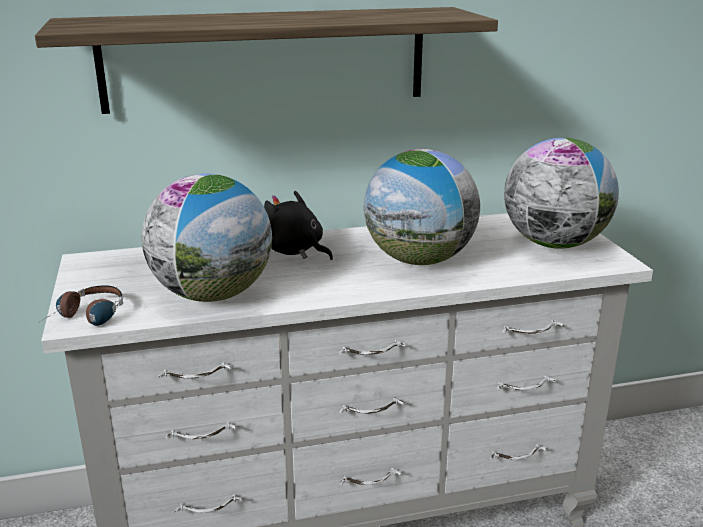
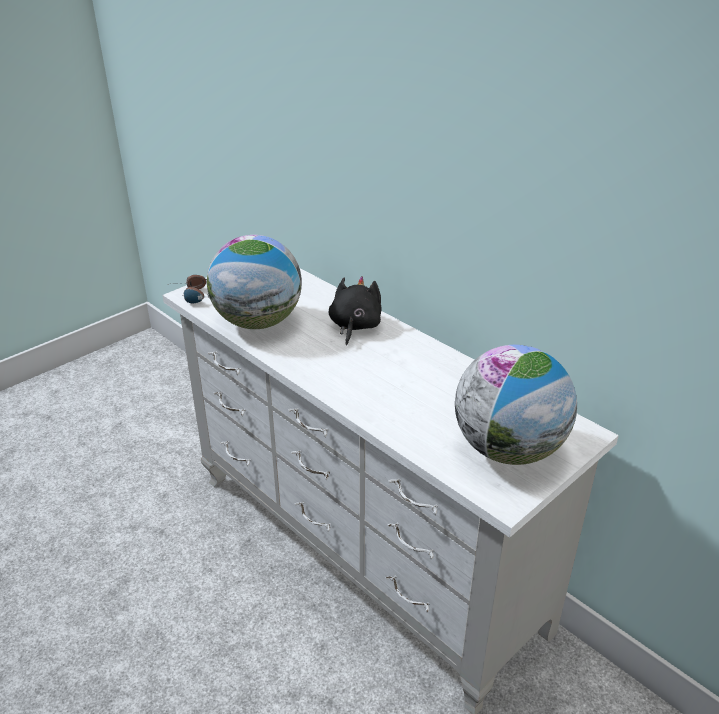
camera: 60 degrees right, 10 degrees up
(266, 59) = (386, 166): shelf -> none
(419, 260) = (394, 385): globe -> none

